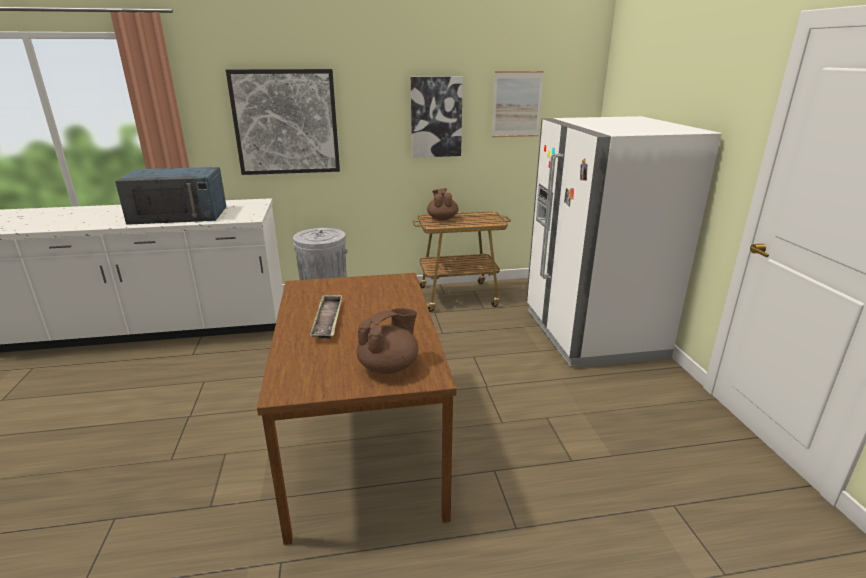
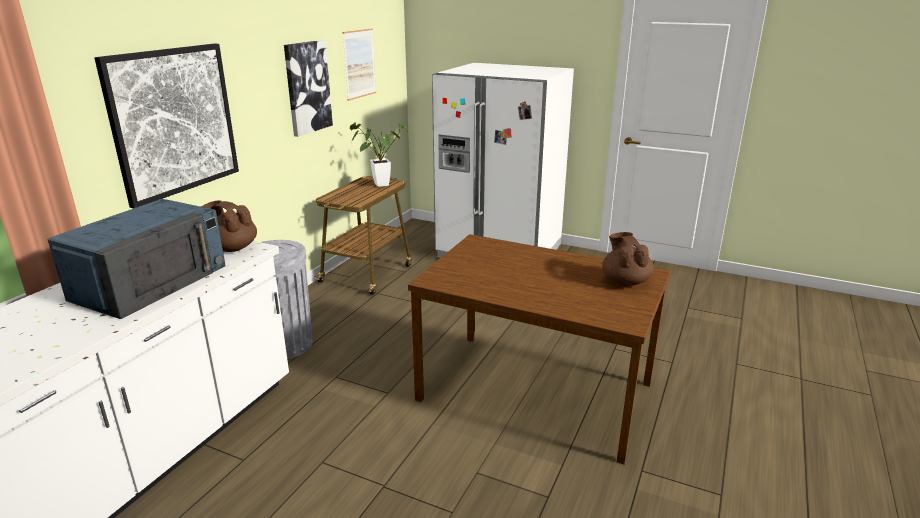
camera: 55 degrees left, 0 degrees up
(328, 320) = (523, 284): tray -> none
(442, 218) = (344, 195): brown teapot -> brown teapot (232, 248)
(483, 220) = (377, 185): none -> potted plant

